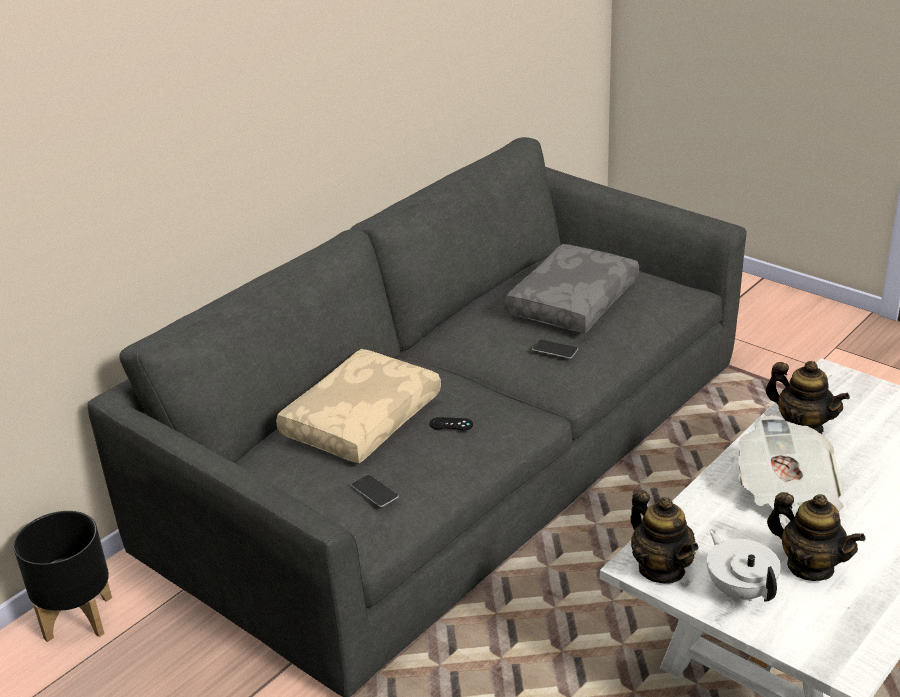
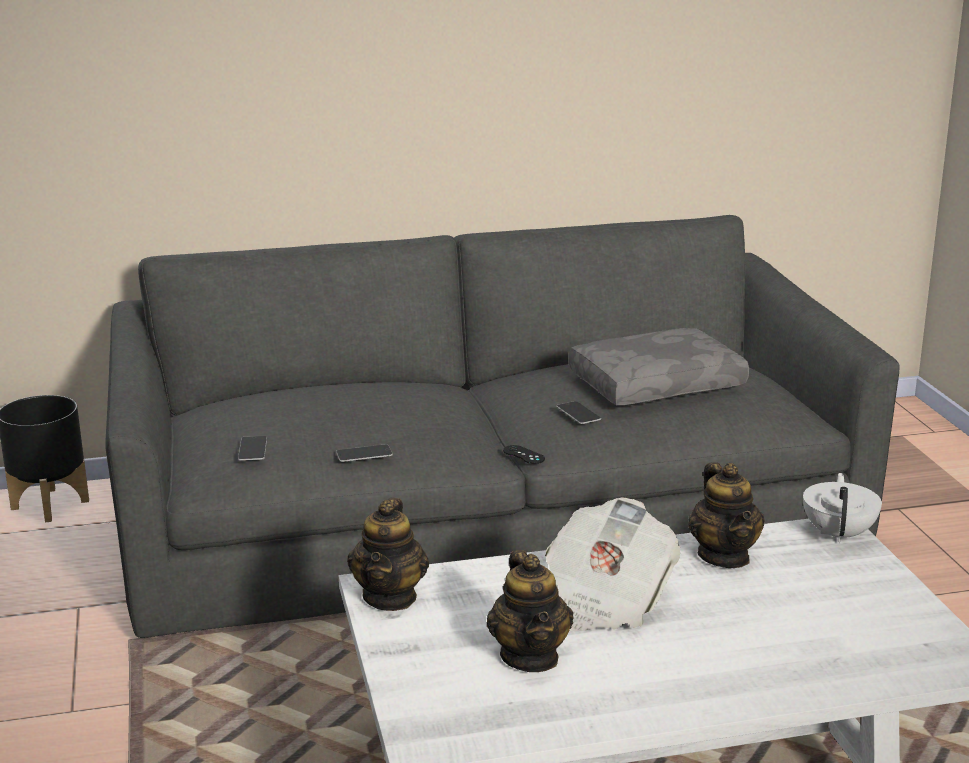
camera: 35 degrees right, 10 degrees down
(360, 418) = (327, 401): beige pillow -> none
(451, 424) = (391, 430): black game controller -> black game controller (523, 455)
(460, 454) = (364, 453): none -> phone
(740, 589) = (432, 642): white teapot -> white teapot (839, 534)

